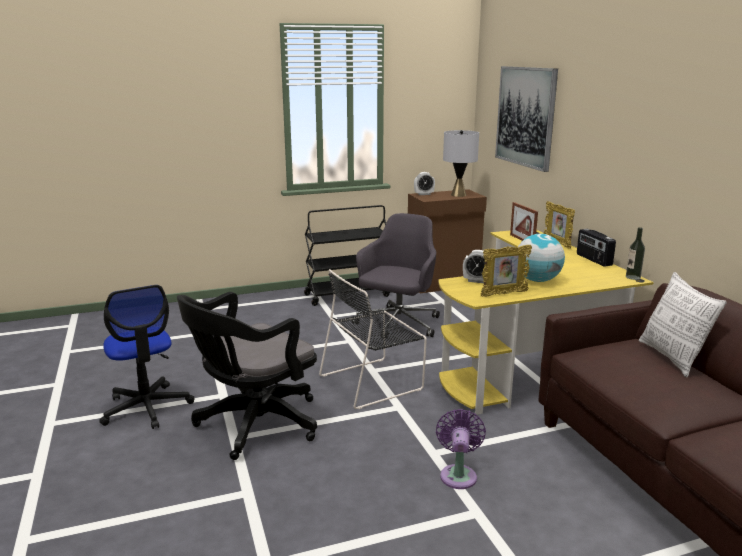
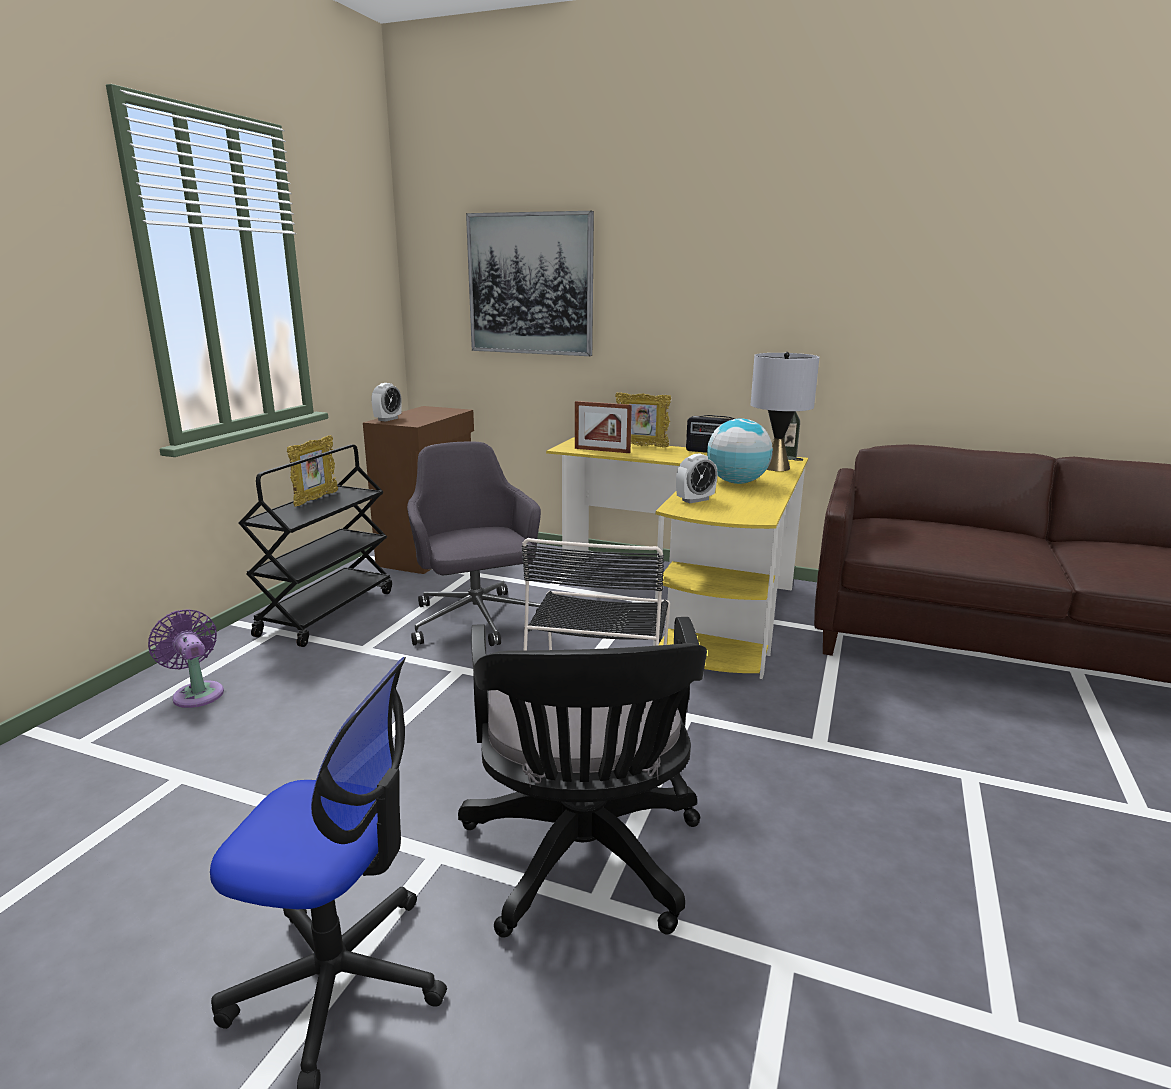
camera: 50 degrees left, 0 degrees up
(458, 195) = (434, 413): grey table lamp -> grey table lamp (775, 468)
(458, 474) = (880, 749): purple fan -> purple fan (197, 693)
(503, 294) = (756, 504): picture frame -> picture frame (315, 499)
(672, 358) = (930, 522): pillow -> none

